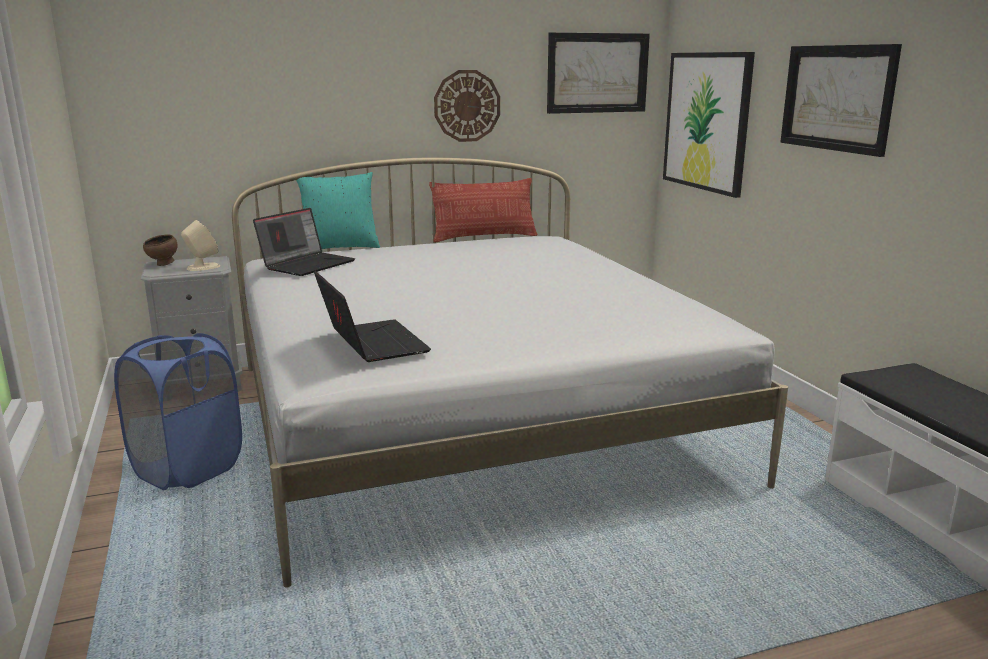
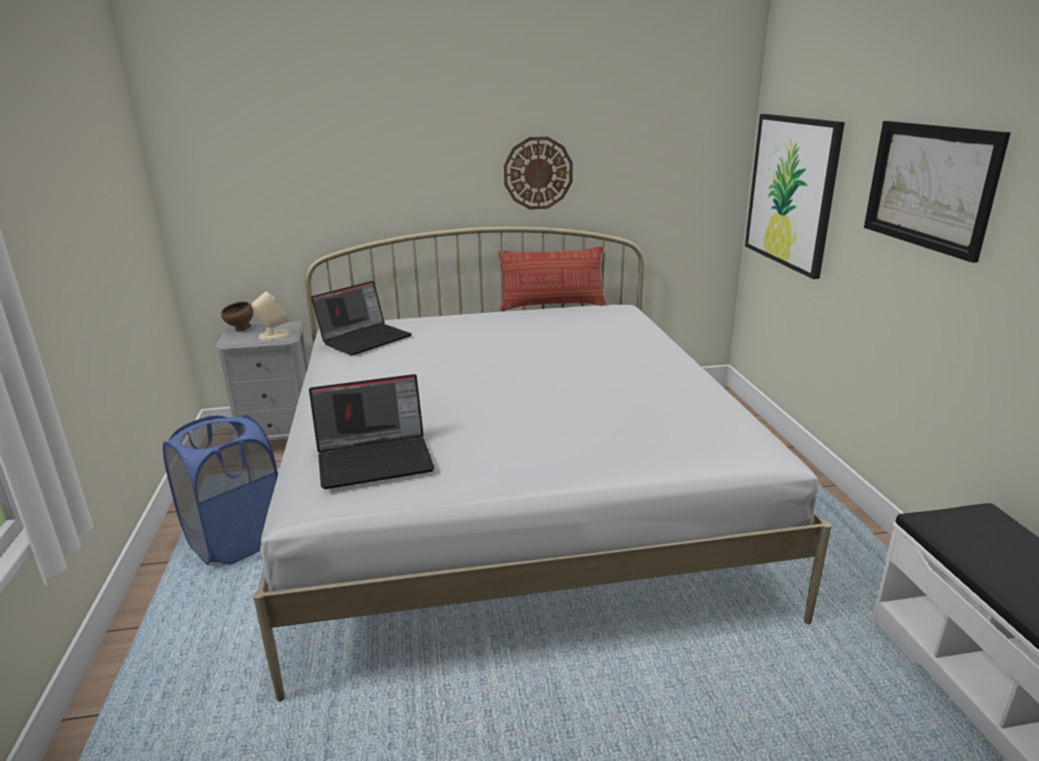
camera: 10 degrees right, 5 degrees up
(340, 247) = (408, 315): turquoise pillow -> none
(371, 343) = (376, 459): laptop -> laptop turned 90 degrees clockwise
(597, 73) = (678, 136): picture -> none

